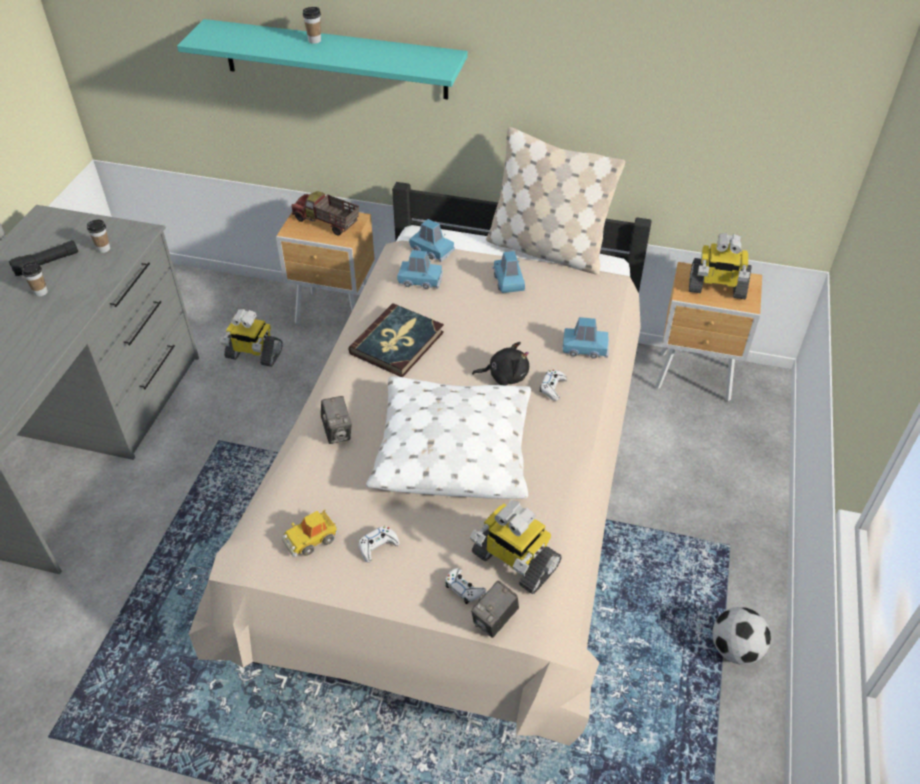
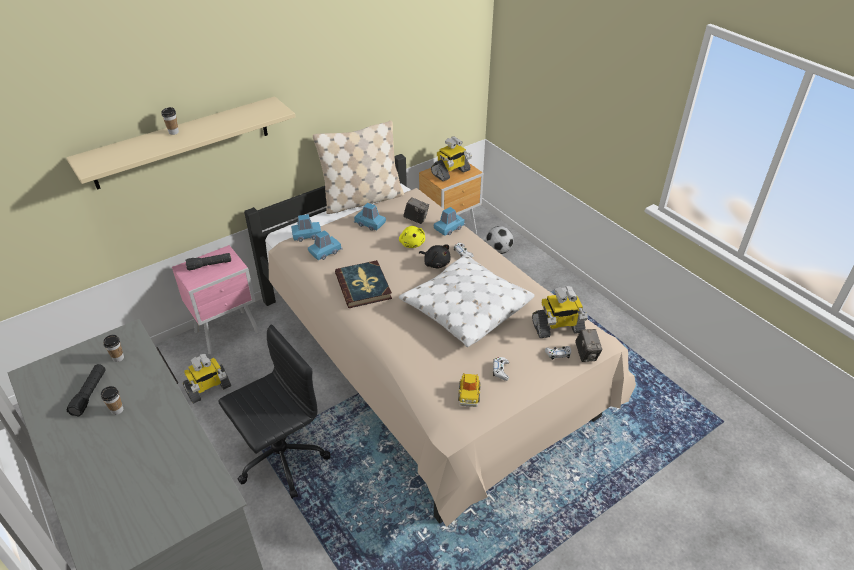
camera: 50 degrees left, 5 degrees down
(217, 467) = (280, 458): none -> black office chair
(326, 223) = (209, 265): toy truck -> black flashlight
(334, 59) = (182, 142): turquoise shelf -> beige shelf
(336, 315) = (229, 332): brown nightstand -> pink nightstand
(337, 432) = (402, 344): camera -> camera (416, 219)
(505, 376) = (436, 263): black plush toy -> black plush toy turned 90 degrees clockwise
(516, 335) = (412, 243): none -> yellow plush toy
(735, 649) = (609, 325): football -> football (498, 250)

